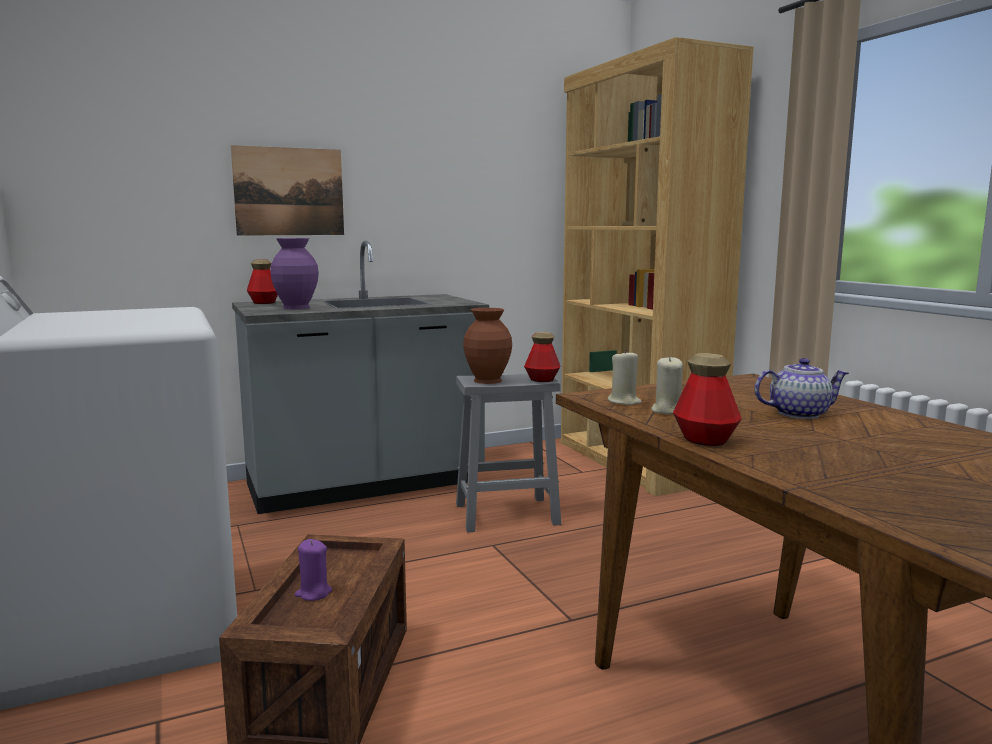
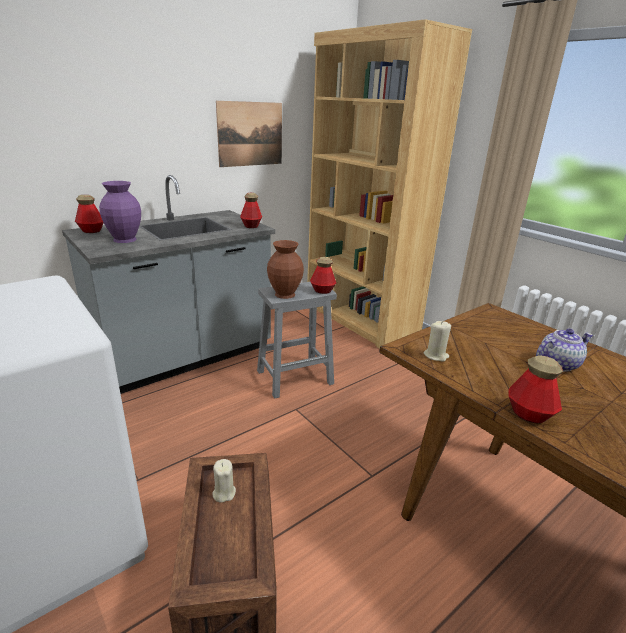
camera: 15 degrees left, 15 degrees up
(289, 191) = (99, 131): picture -> picture (250, 134)
(313, 593) = (221, 530): purple candle -> none
(460, 302) = (251, 226): none -> bottle
(667, 411) = (473, 368): beige candle -> beige candle (224, 493)

